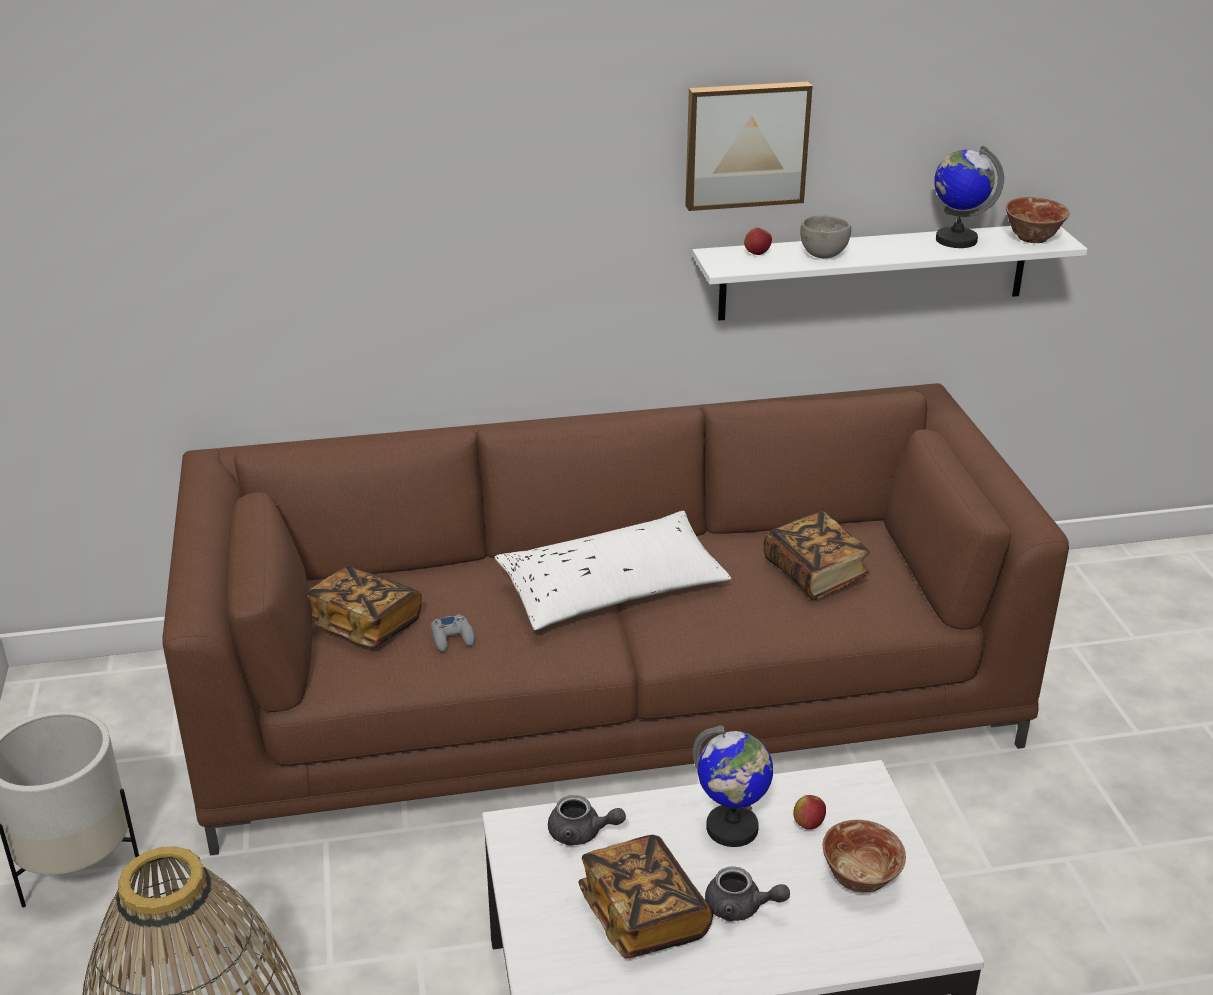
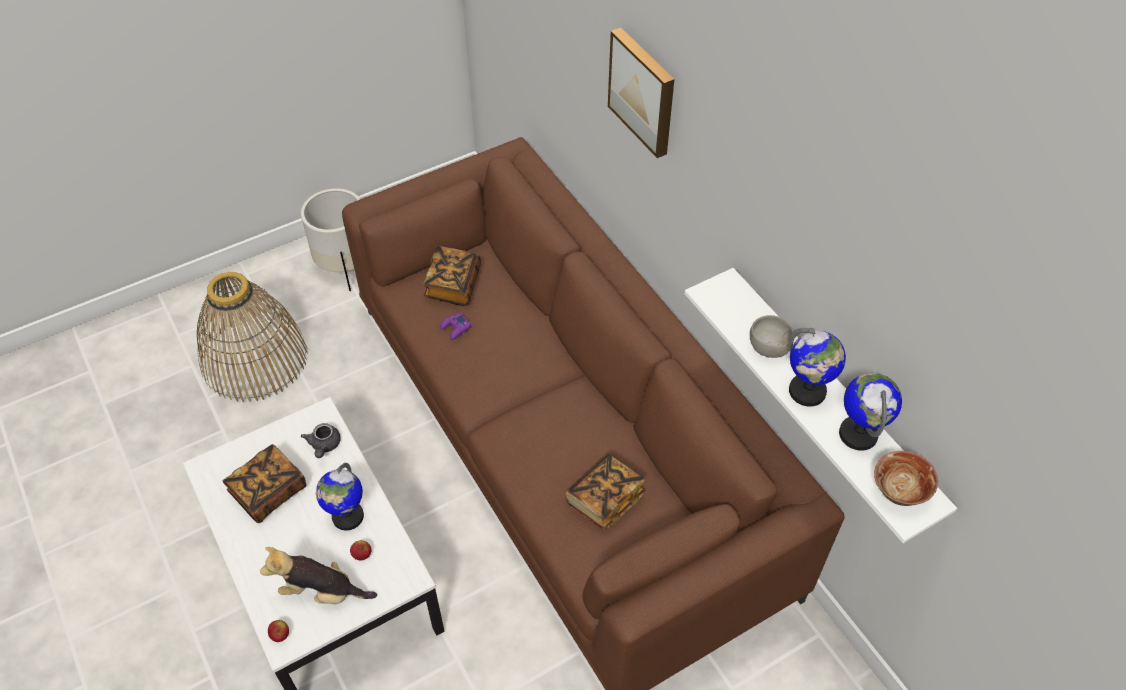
camera: 70 degrees right, 20 degrees up
(453, 638) = (455, 328): grey game controller -> purple game controller
(612, 589) = (539, 390): white pillow -> none
(741, 908) = (285, 536): grey teapot -> none
(745, 144) = (771, 233): picture -> picture (644, 91)
(757, 253) = (745, 307): apple -> apple (280, 635)
(860, 879) = (322, 591): bowl -> plush toy
(891, 249) = (807, 392): none -> globe

